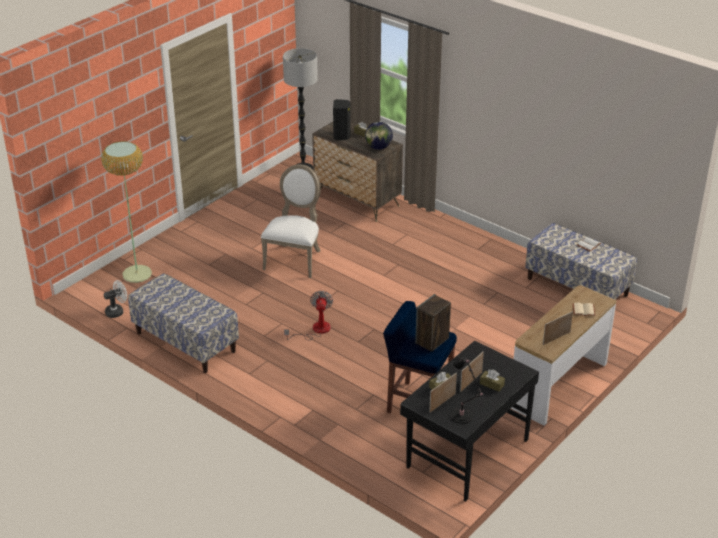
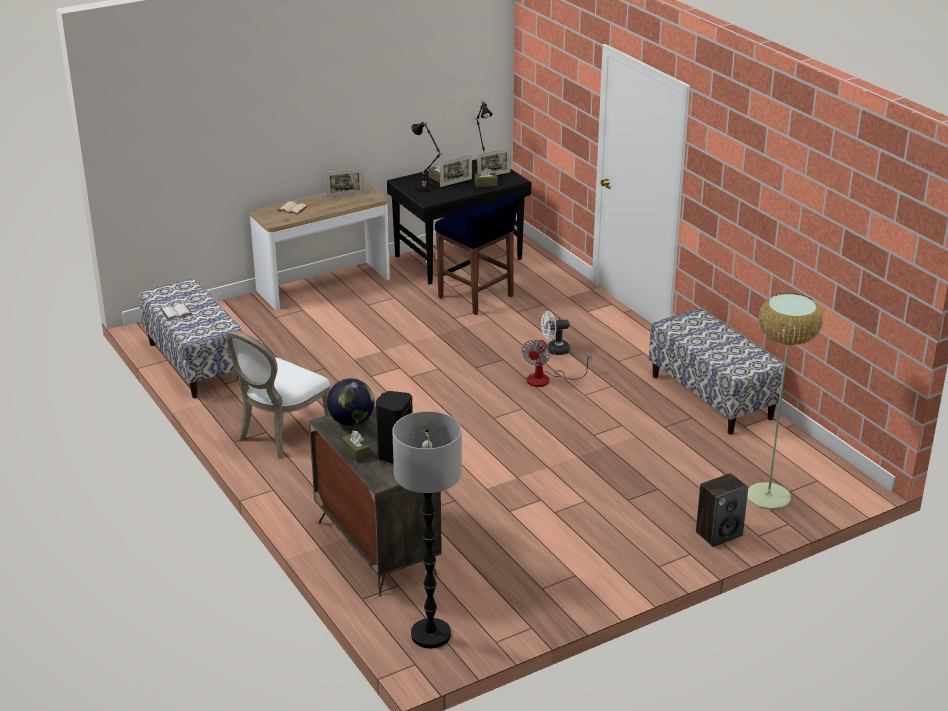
camera: 160 degrees left, 5 degrees down
(117, 311) = (799, 450): white fan -> white fan (554, 350)
(295, 259) = (528, 471): white chair -> white chair (280, 435)
(432, 341) = (465, 217): speaker -> speaker (719, 533)
(494, 367) = (425, 188): none -> black table lamp

